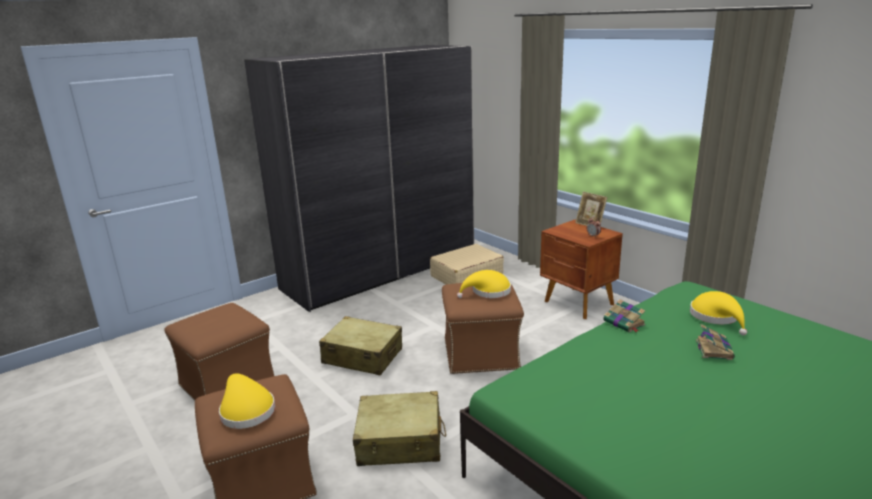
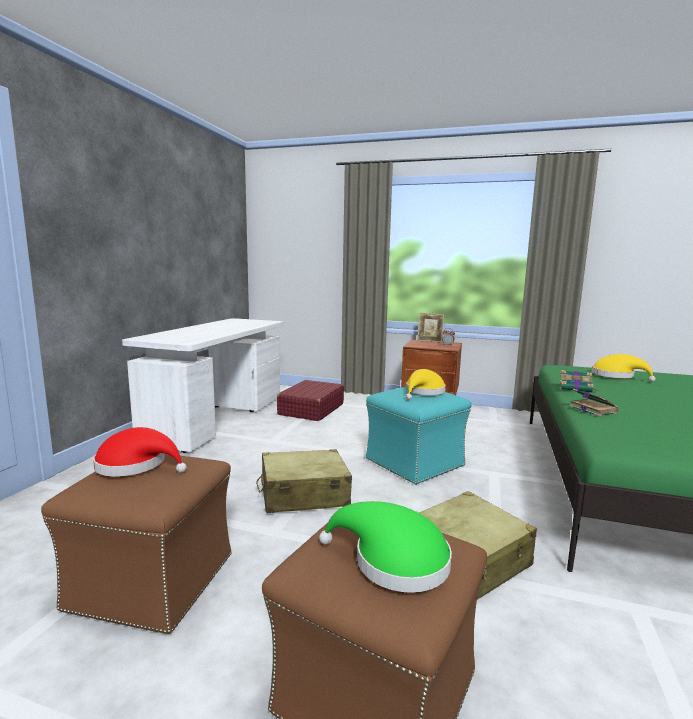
camera: 35 degrees left, 10 degrees down
(218, 314) = (136, 465): none -> red hat
(246, 410) = (393, 561): yellow hat -> green hat
(381, 271) = (218, 419): grey wardrobe -> white desk
(466, 276) = (311, 409): beige suitcase -> red suitcase
(482, 354) = (415, 462): brown ottoman -> turquoise ottoman
(713, 349) = (659, 391): book -> book (592, 409)

